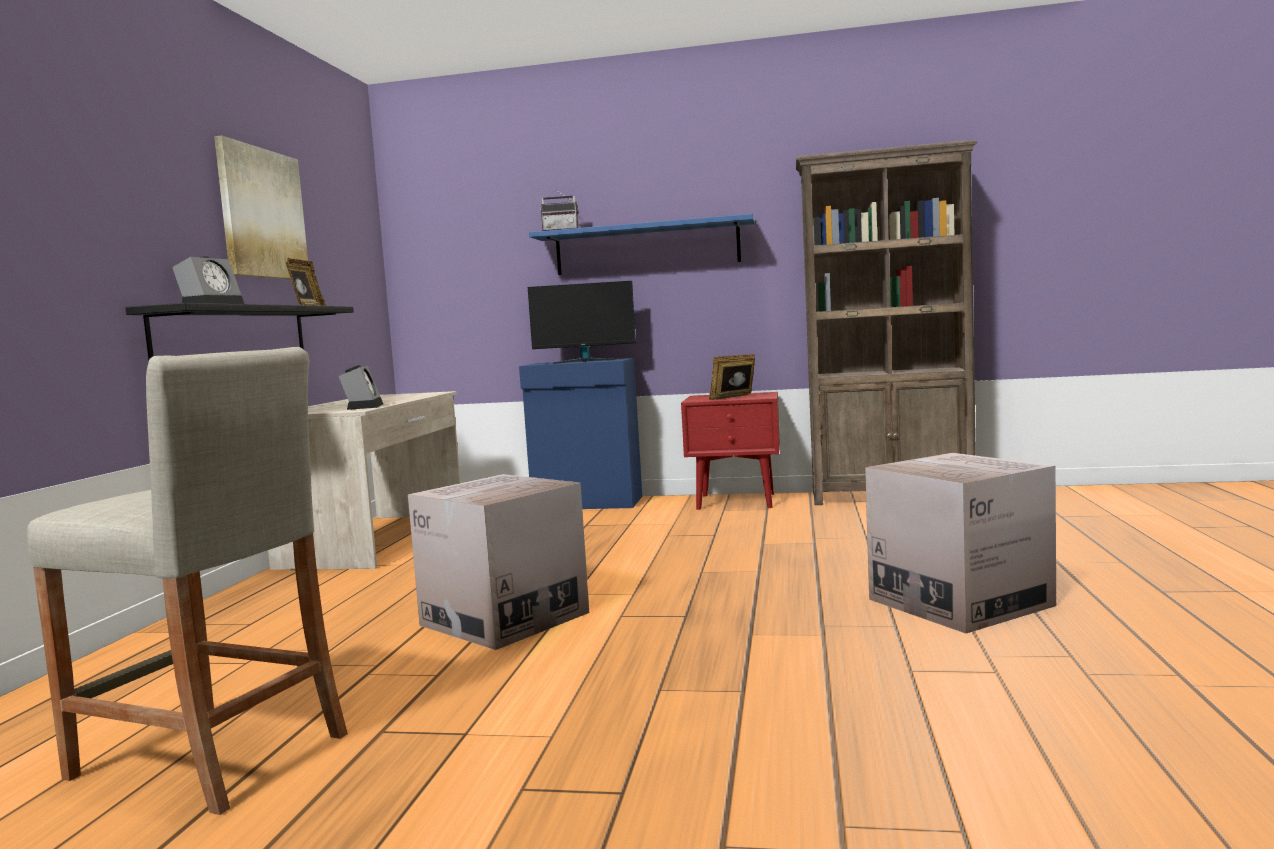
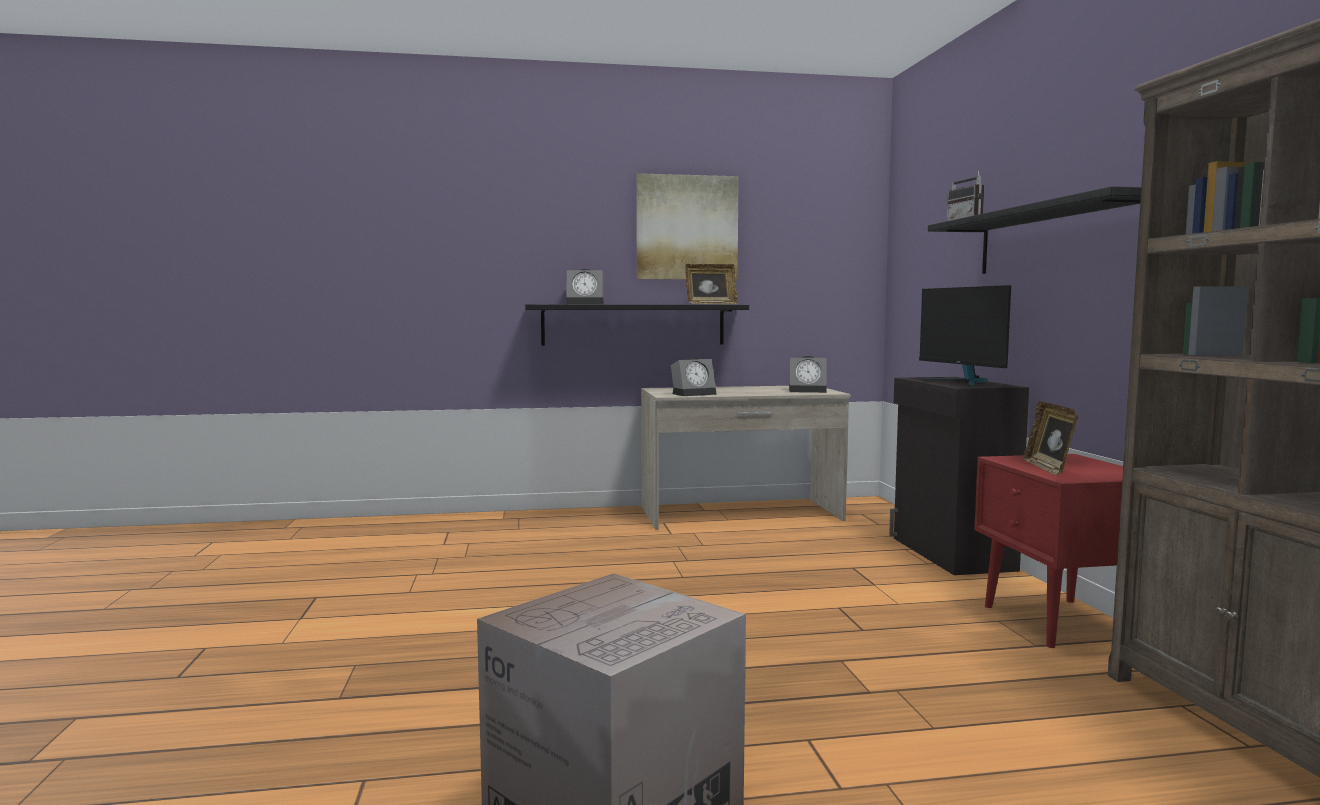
camera: 70 degrees right, 0 degrees up
(210, 756) = (301, 569): beige stool -> none
(413, 394) = (808, 391): none -> alarm clock
(504, 619) = (531, 588): cardboard box -> none
(588, 503) = (950, 554): blue cabinet -> black cabinet
(647, 248) = (1057, 239): blue shelf -> black shelf
(734, 397) = (1048, 468): picture frame -> picture frame turned 120 degrees counterclockwise

